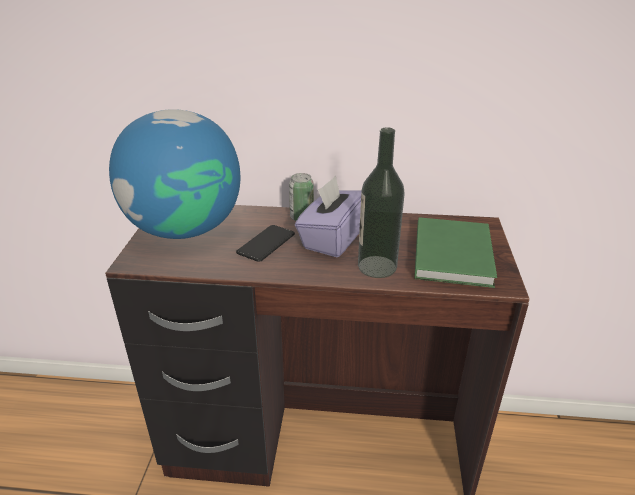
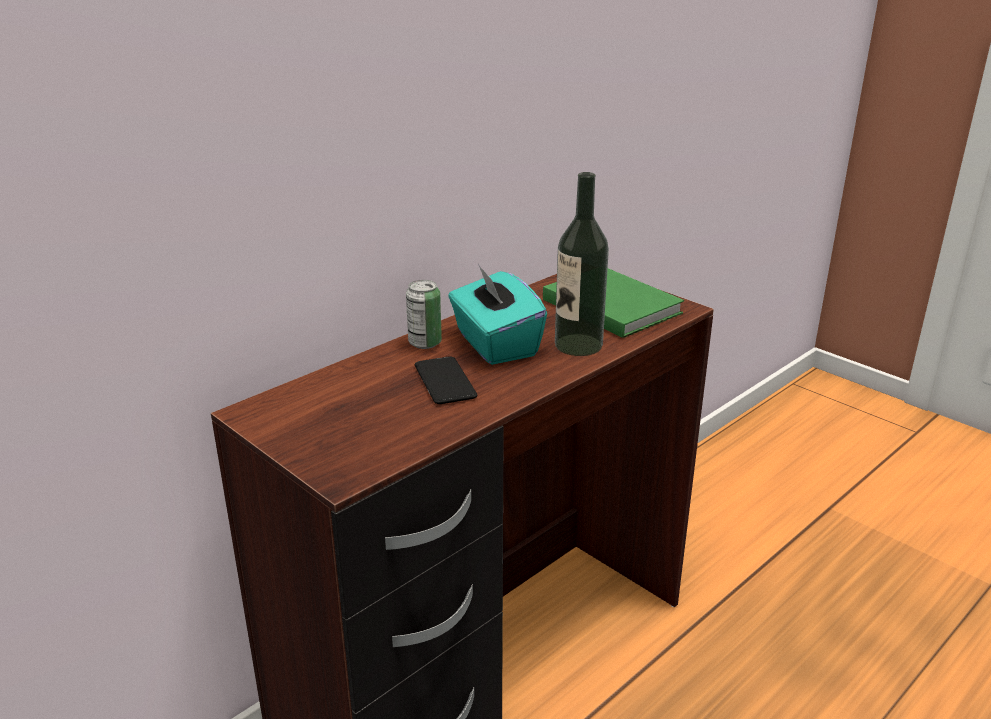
camera: 50 degrees left, 5 degrees down
(185, 228) = (323, 416): globe -> none
(333, 238) = (495, 344): purple tissue box -> turquoise tissue box

